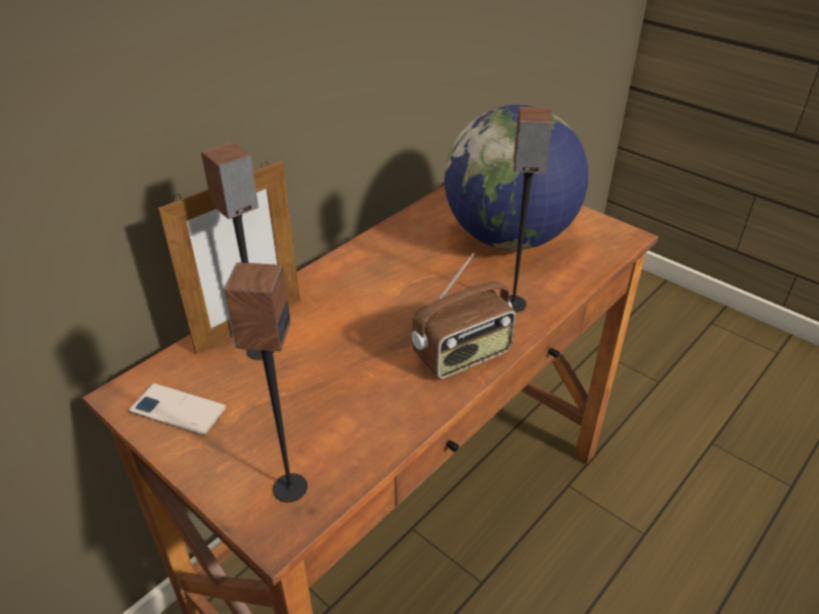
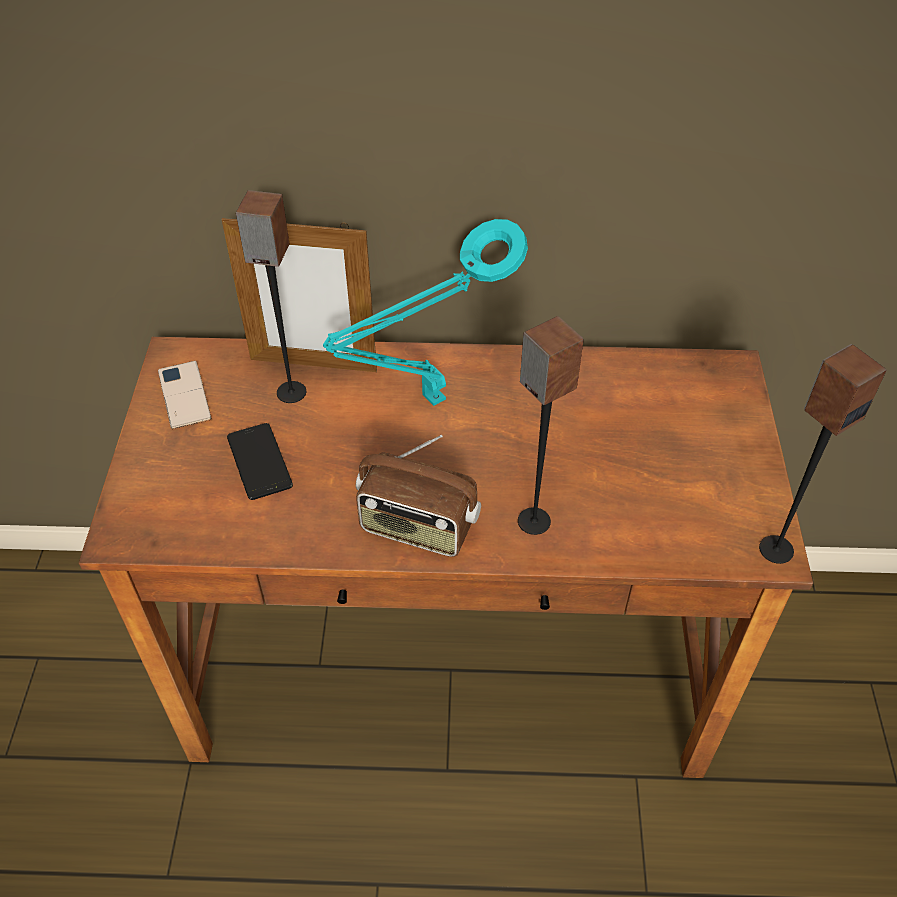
camera: 50 degrees right, 10 degrees up
(289, 487) = (164, 514): speaker -> speaker (775, 549)
(306, 402) = (259, 462): none -> phone
(359, 293) = (428, 402): none -> turquoise table lamp
(509, 238) = (643, 455): globe -> none

